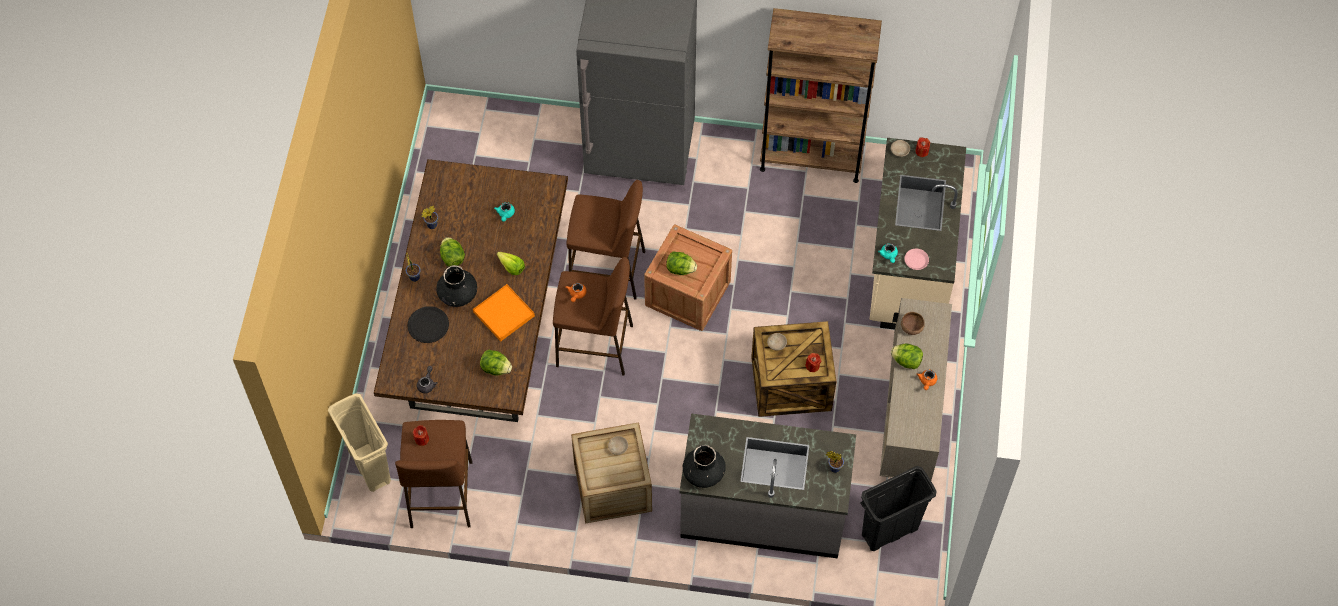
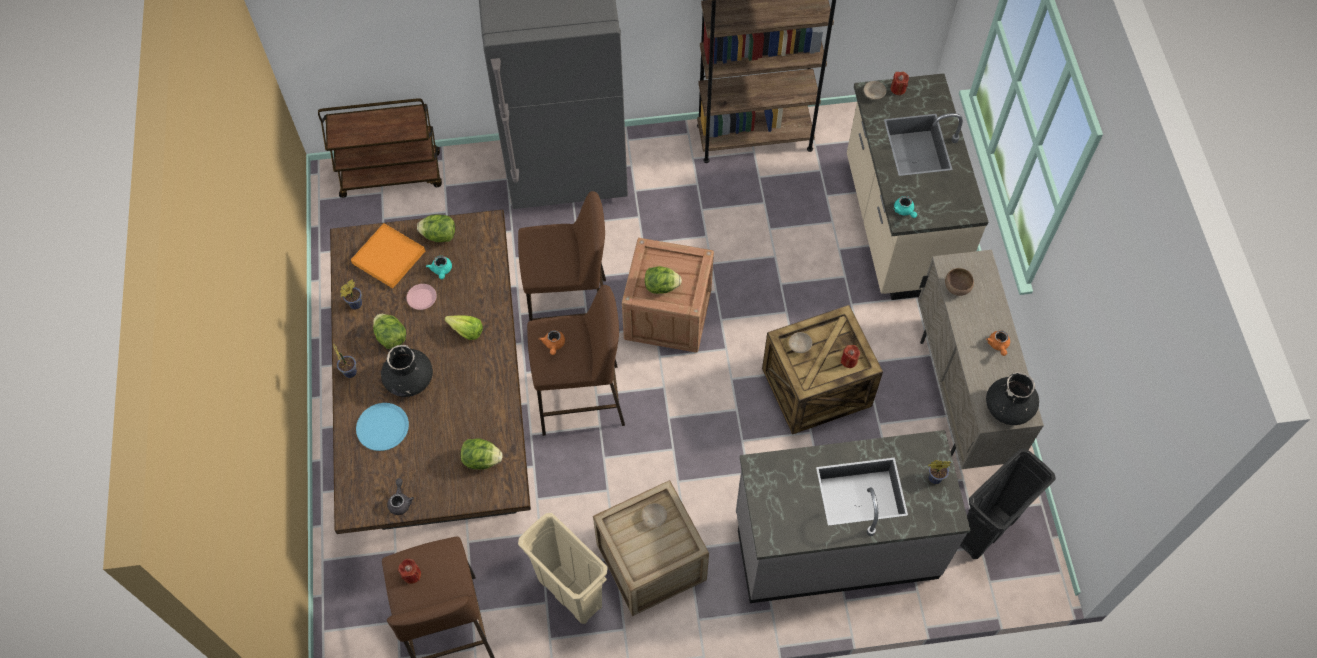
camera: 15 degrees left, 0 degrees up
(369, 466) = (350, 615): beige trash can -> beige trash can (570, 592)
(428, 325) = (382, 427): black plate -> blue plate
(492, 118) = (392, 174): none -> brown cart
(504, 314) = (473, 390): orange tray -> orange tray (388, 257)
(703, 473) = (780, 526): black vase -> black vase (1008, 408)
(906, 361) = (966, 327): lettuce -> lettuce (439, 235)
(916, 260) = (937, 209): pink plate -> pink plate (422, 298)

